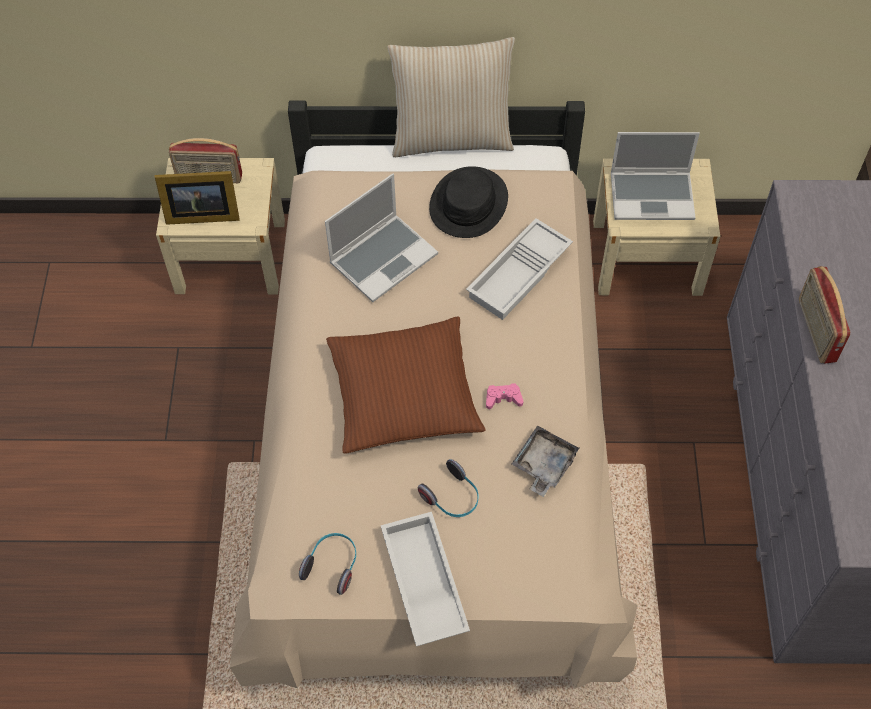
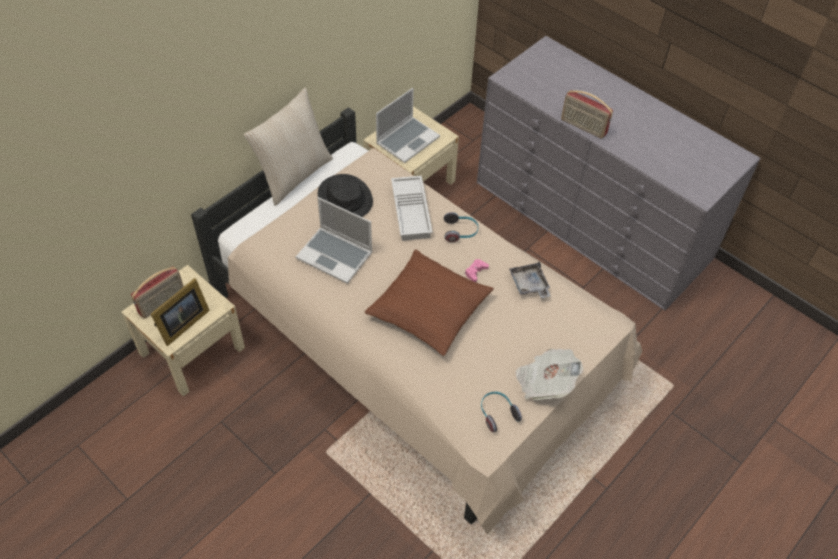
camera: 50 degrees left, 5 degrees down
(383, 258) = (335, 255): laptop -> laptop turned 120 degrees clockwise
(422, 582) = (545, 382): white tray -> newspaper
(452, 497) = (510, 334): headphones -> headphones (460, 232)

